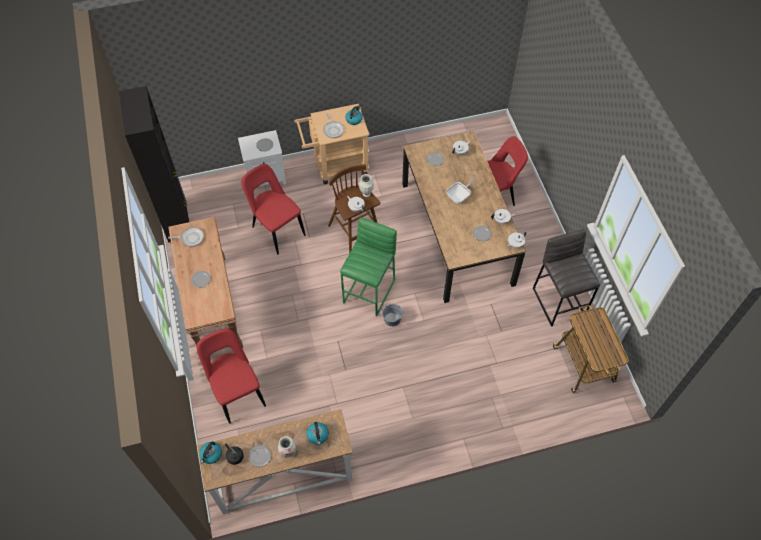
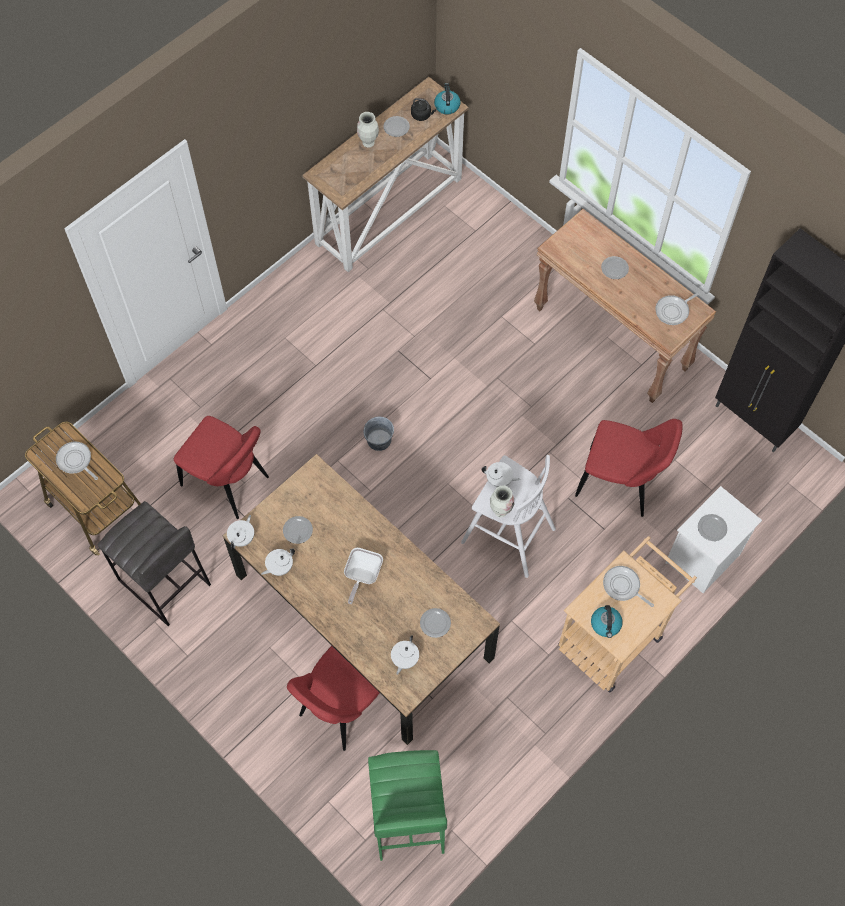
camera: 150 degrees right, 5 degrees up
(237, 392) = (506, 264): red chair -> red chair (228, 483)
(318, 435) = (349, 172): kettle -> none
(355, 235) = (506, 535): brown stool -> white stool
(370, 291) = (432, 463): green stool -> green stool (407, 818)
(596, 341) = (76, 461): none -> frying pan

